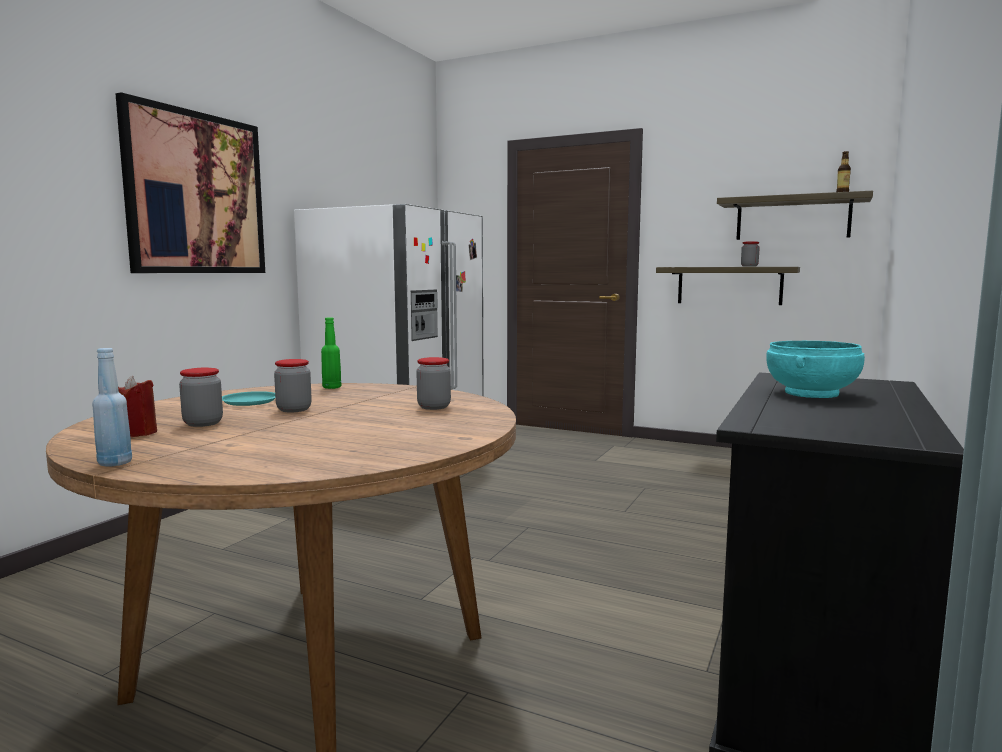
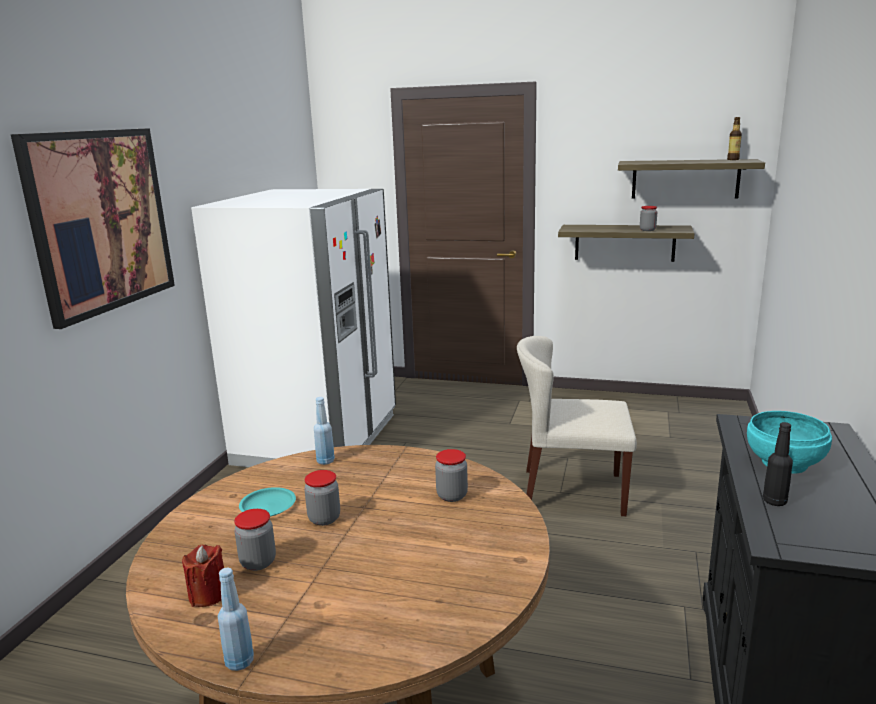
camera: 10 degrees left, 10 degrees up
(332, 387) = (325, 461): green bottle -> blue bottle
(637, 512) = (572, 492): none -> beige chair
(778, 408) = (774, 501): none -> black bottle

